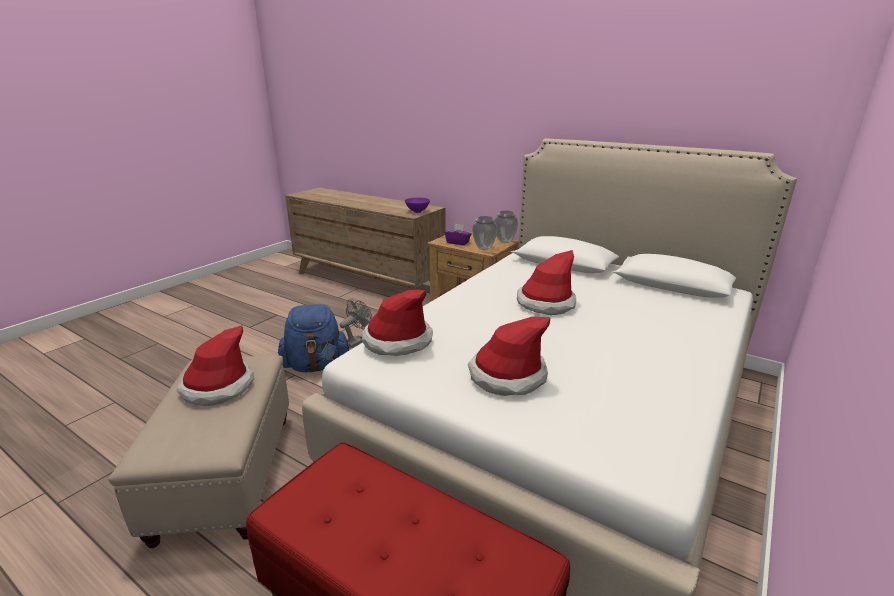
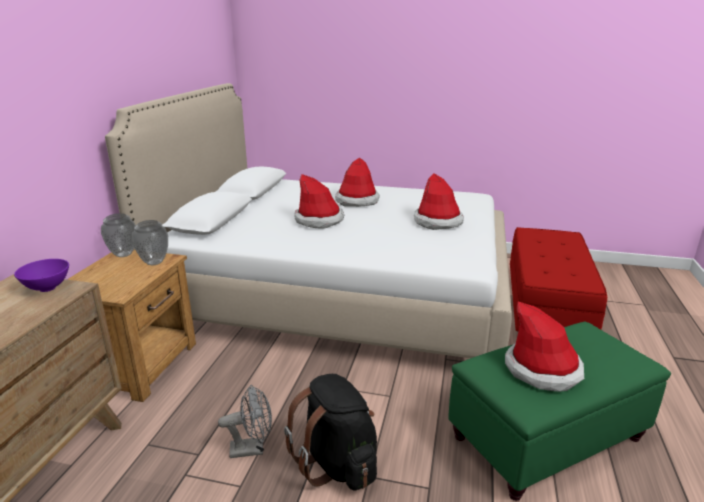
camera: 110 degrees left, 0 degrees up
(227, 473) = (545, 438): beige ottoman -> green ottoman
(316, 366) = (337, 463): blue backpack -> black backpack
(357, 341) = (252, 448): grey fan -> grey fan turned 150 degrees clockwise
(397, 341) = (435, 255): hat -> hat (357, 201)
(458, 242) = (126, 281): purple tissue box -> none

